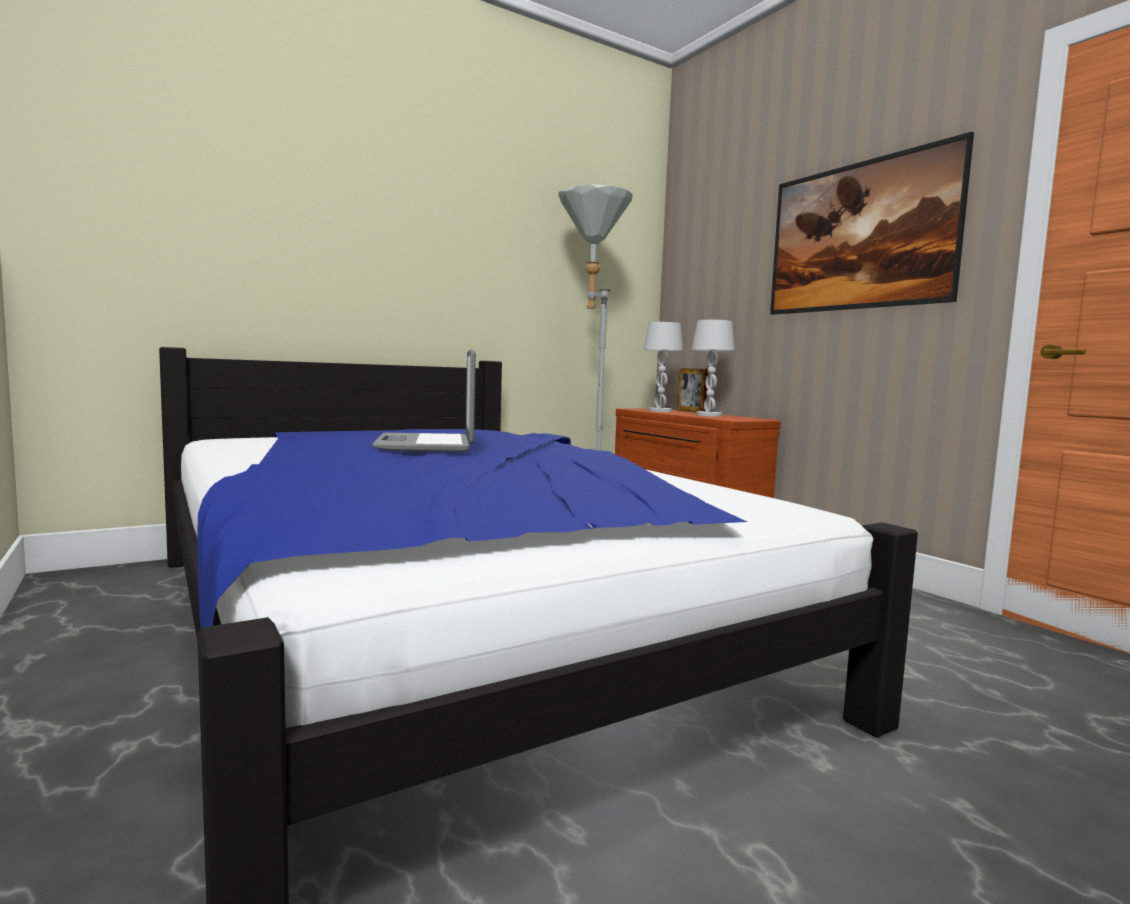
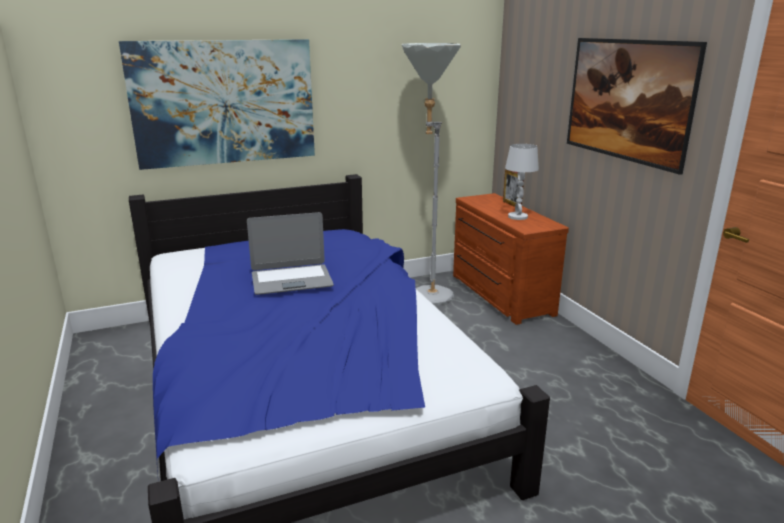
camera: 10 degrees right, 15 degrees up
(320, 237) = (224, 102): none -> picture
(427, 444) = (291, 280): laptop -> laptop turned 105 degrees counterclockwise
(659, 411) = (486, 205): white table lamp -> none

